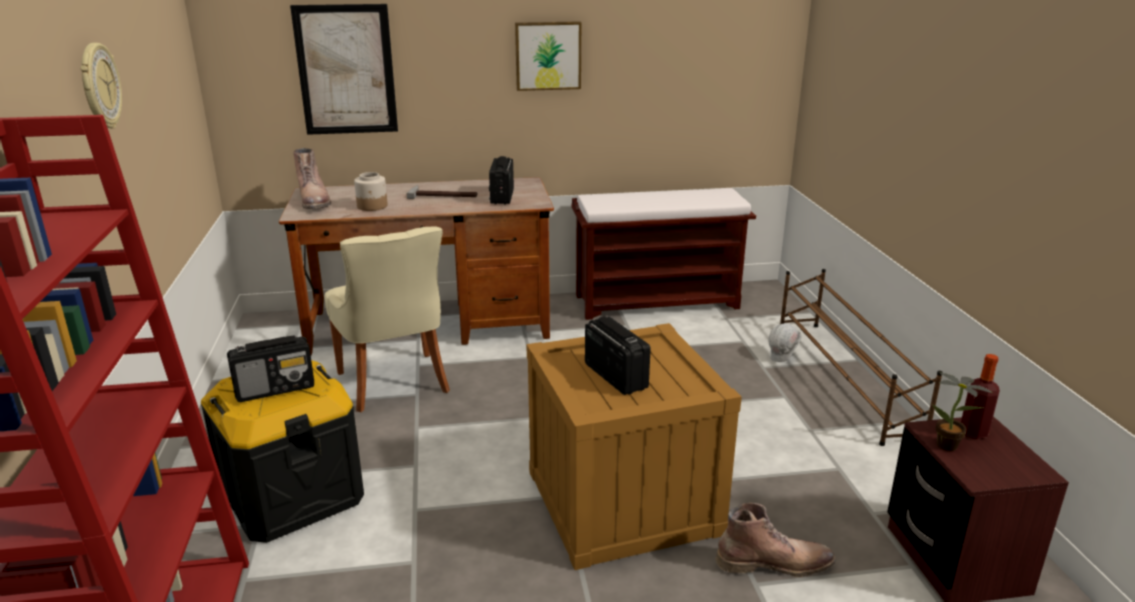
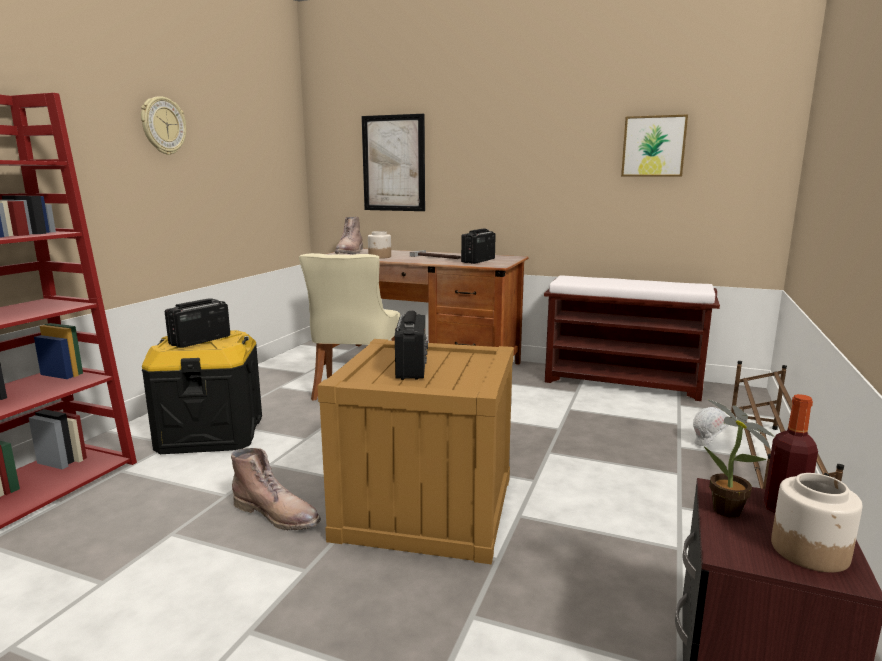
camera: 30 degrees right, 10 degrees down
(276, 389) = (199, 341): radio -> radio turned 120 degrees clockwise
(548, 55) = (543, 154): picture -> picture (653, 146)
(774, 563) = (512, 605): brown boot -> brown boot (278, 514)
(1011, 460) = (810, 551): none -> jar

